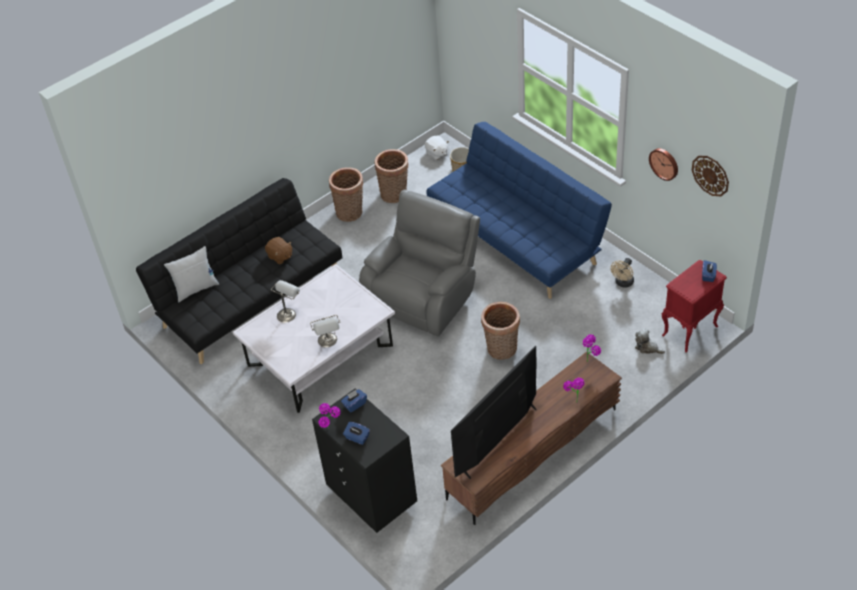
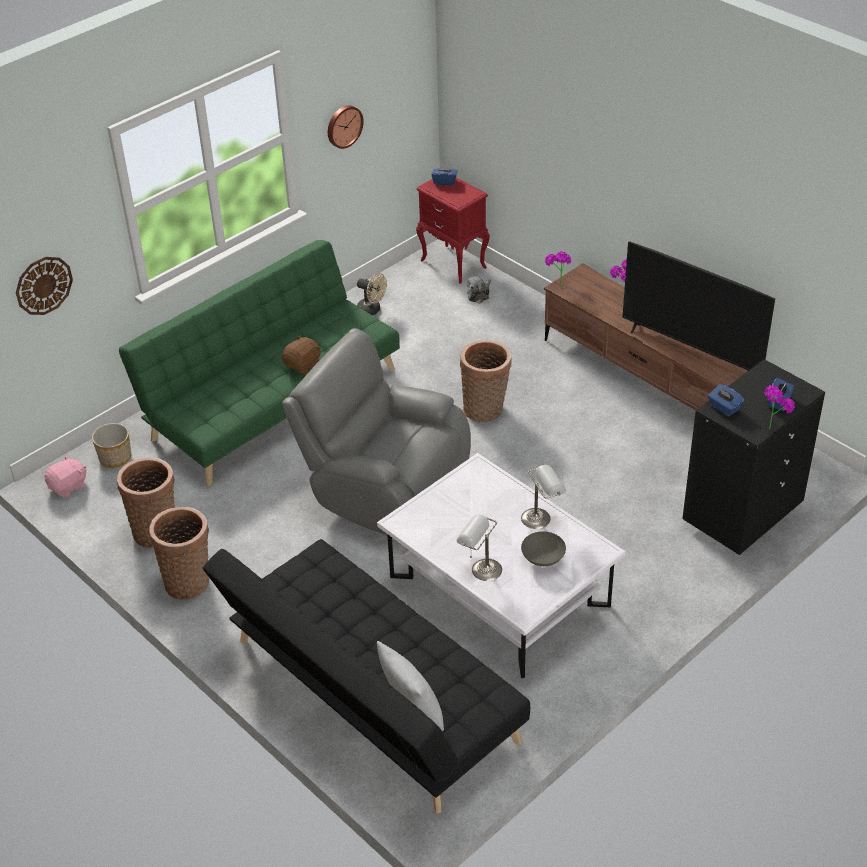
camera: 95 degrees left, 5 degrees down
(280, 256) = (343, 603): brown plush toy -> brown plush toy (303, 365)
(290, 342) = (543, 559): none -> grey bowl
(437, 153) = (68, 487): white plush toy -> pink plush toy
(516, 236) = (271, 400): blue sofa -> green sofa
(710, 175) = (394, 79): wall clock -> wall clock (43, 285)

